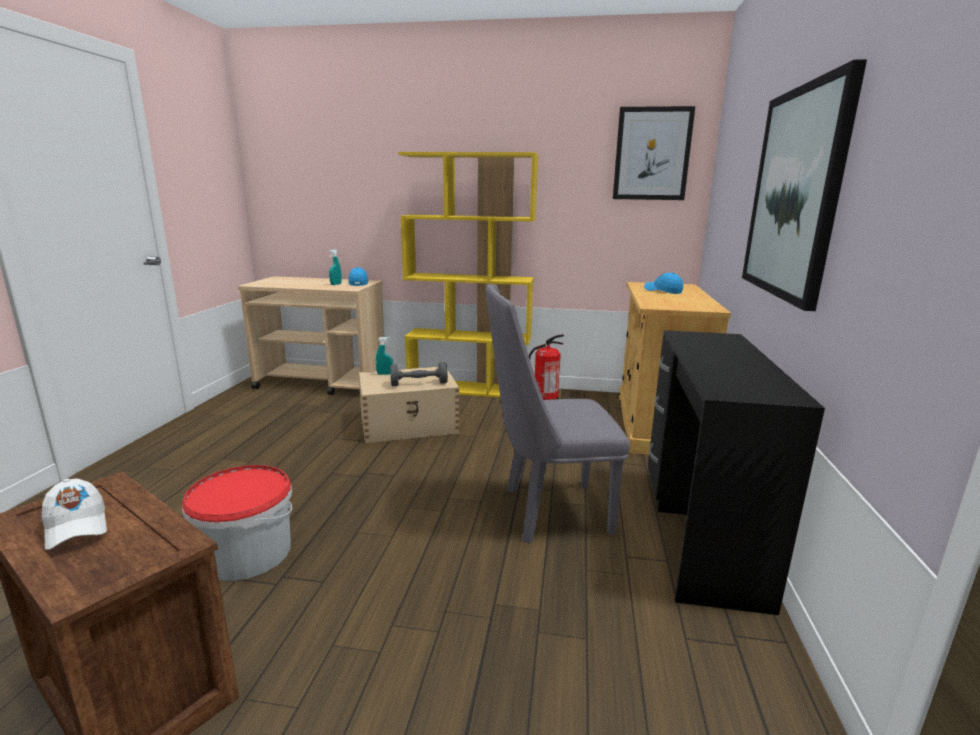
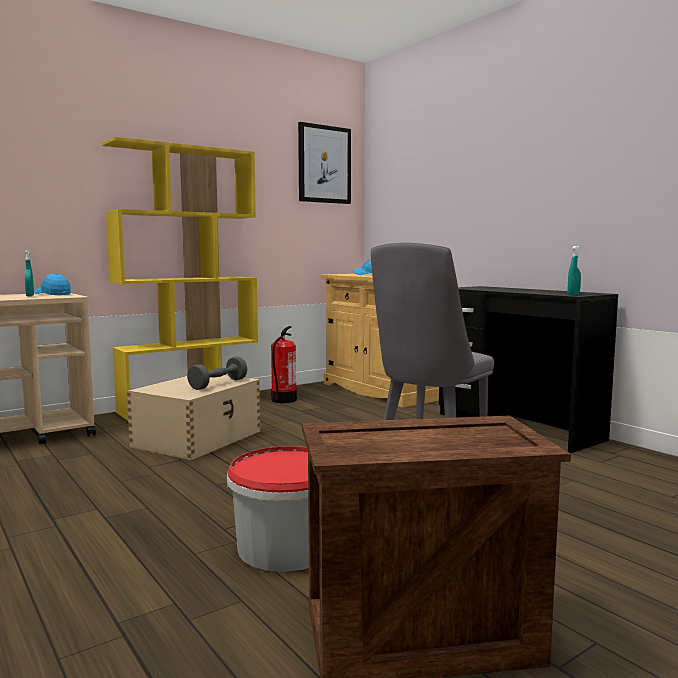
camera: 45 degrees left, 10 degrees down
(76, 526) = (405, 440): white cap -> none
(385, 374) = (161, 386): turquoise spray bottle -> turquoise spray bottle (573, 295)
(795, 194) = (522, 182): picture -> none

